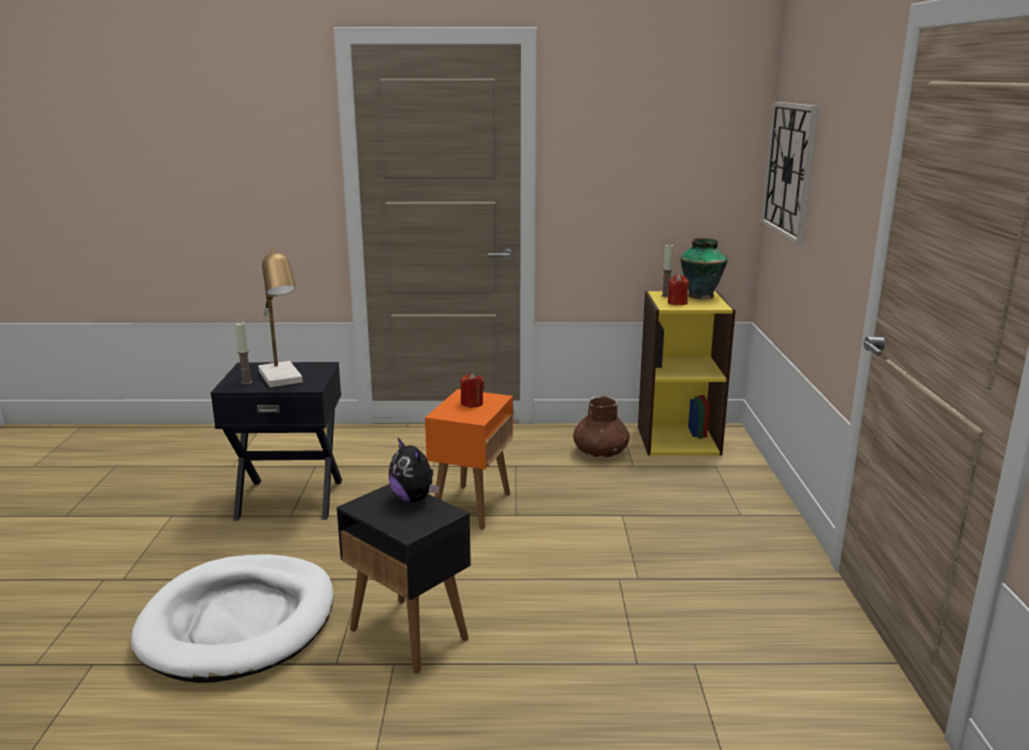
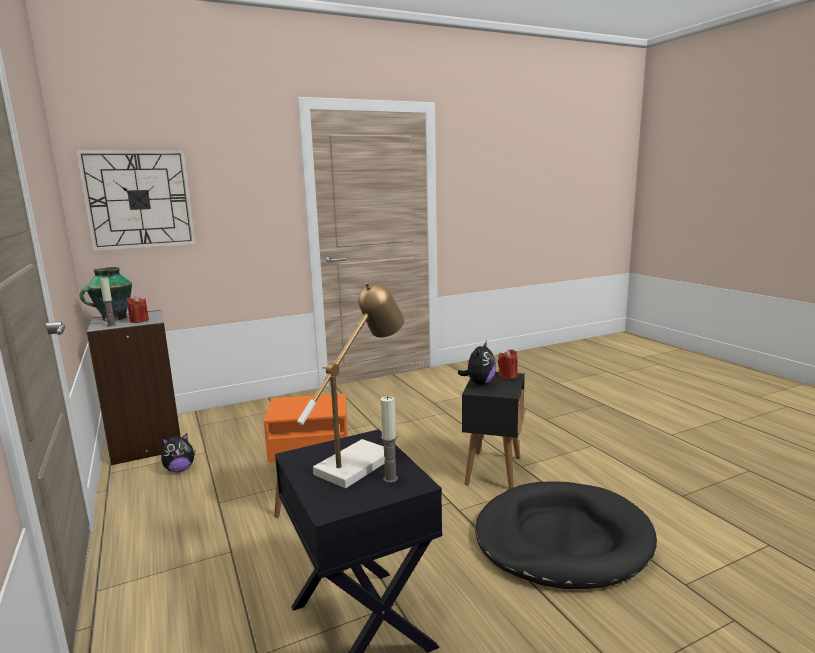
camera: 115 degrees left, 5 degrees down
(239, 622) = (562, 539): white dog bed -> black dog bed
(472, 404) = (302, 406): red candle -> red candle (507, 376)
(600, 453) = (179, 469): brown vase -> plush toy
(678, 440) = (146, 444): yellow bookcase -> grey bookcase

